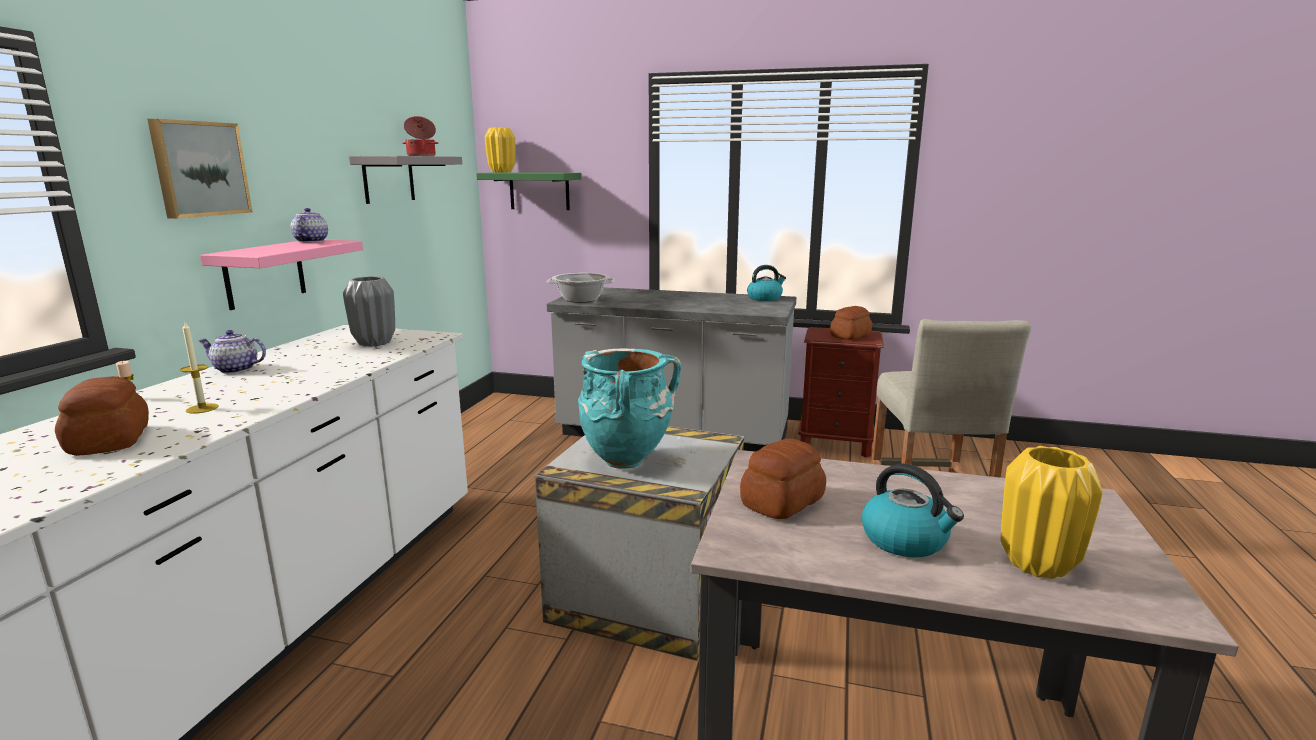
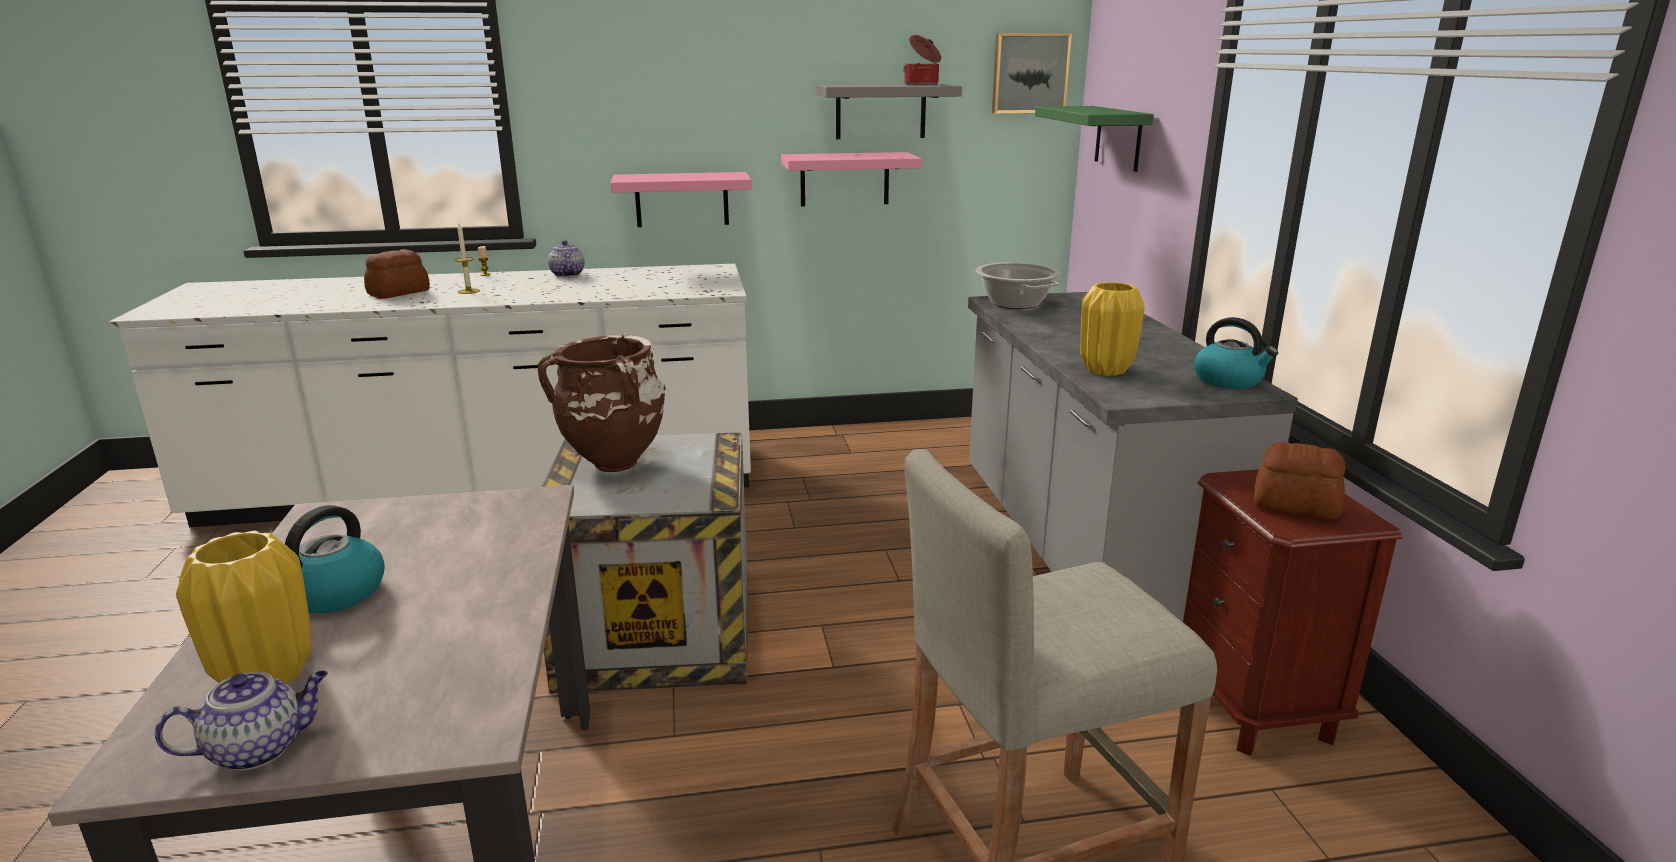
camera: 65 degrees right, 5 degrees up
(199, 169) = (623, 99): picture -> picture (1029, 73)
(311, 241) = (724, 174): teapot -> teapot (259, 748)
(374, 343) = (676, 283): grey vase -> none
(375, 238) = (844, 179): none -> pink shelf
(501, 172) = (1078, 106): yellow vase -> yellow vase (1105, 370)
(627, 462) = (615, 466): turquoise vase -> brown vase
(780, 502) = (426, 522): bread -> none

